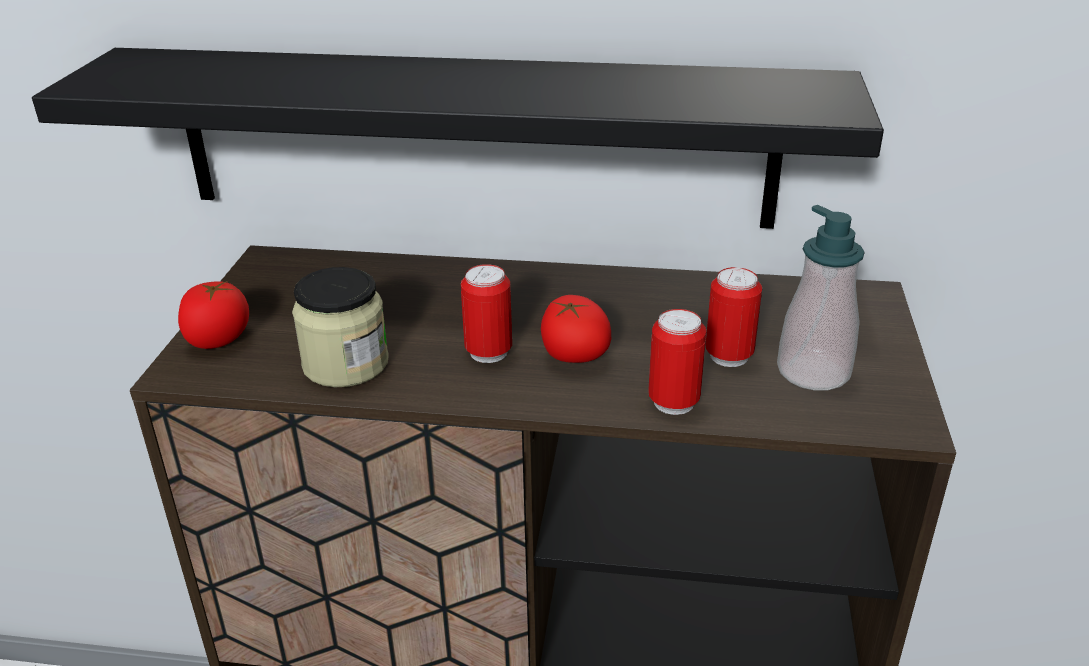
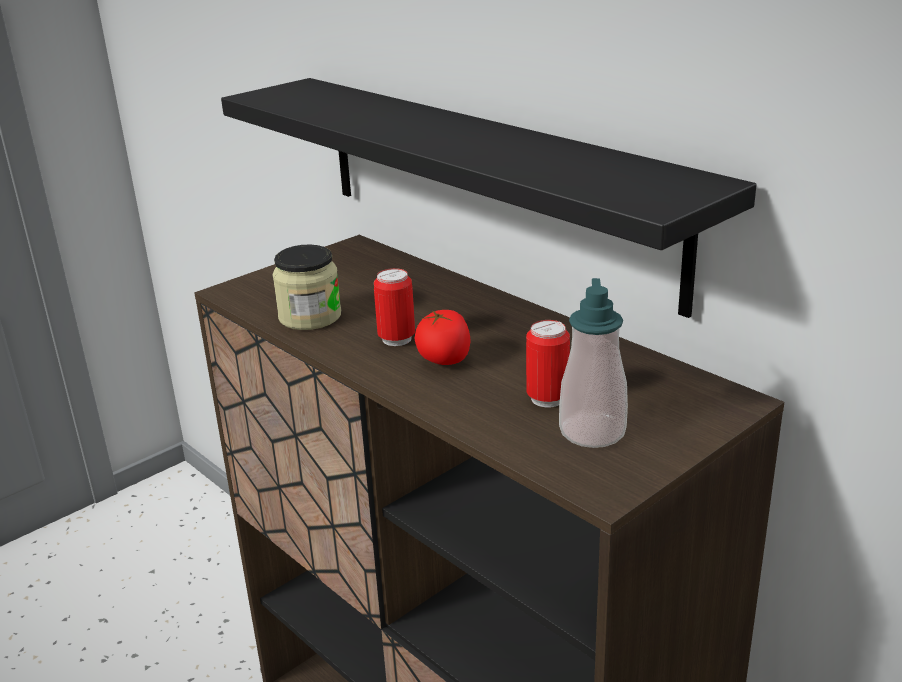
camera: 40 degrees right, 5 degrees down
(218, 339) = (268, 281): tomato -> none
(673, 402) = (462, 410): can -> none

